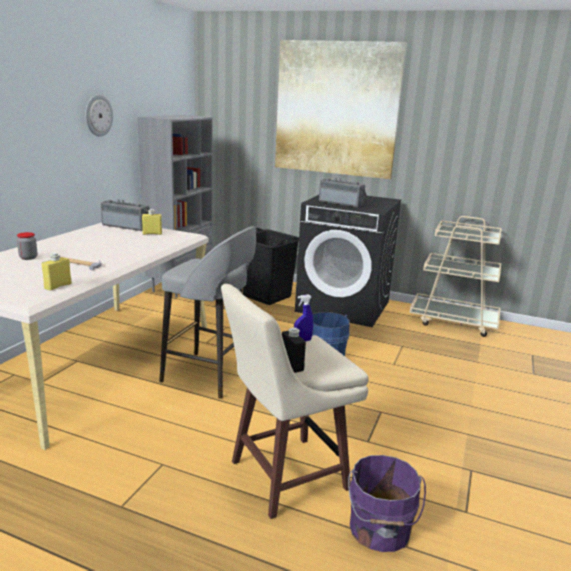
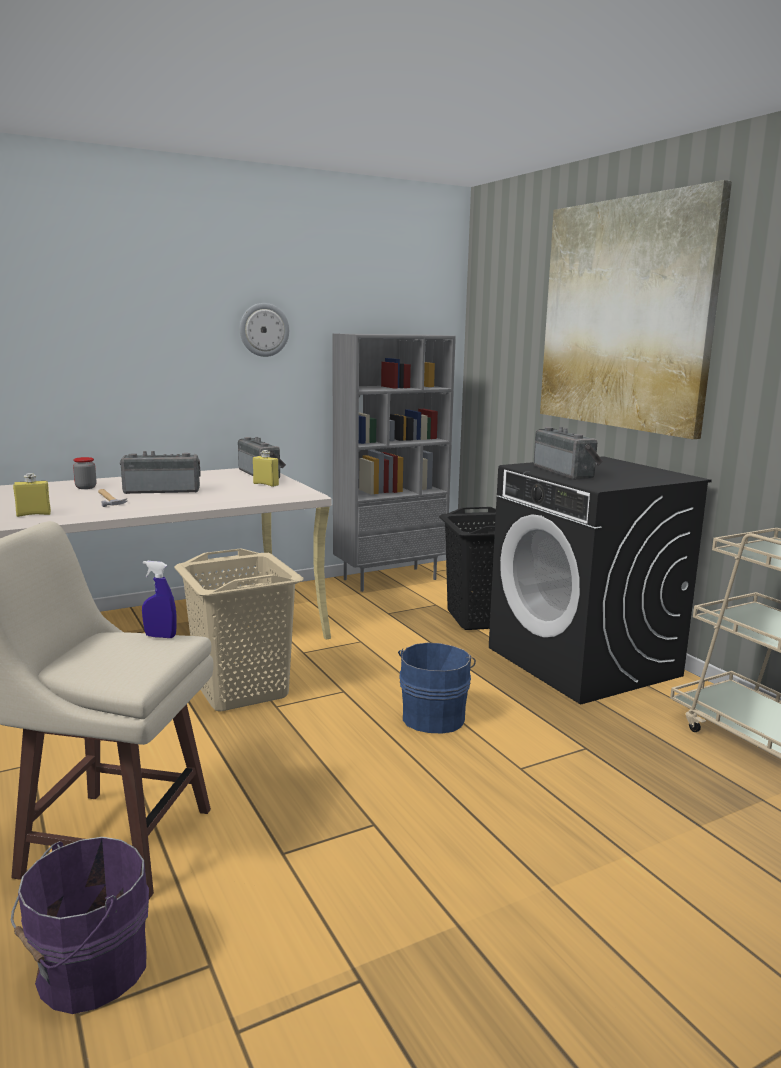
camera: 40 degrees right, 5 degrees down
(96, 250) = (162, 490): none -> radio
(210, 375) = (241, 690): grey stool -> beige laundry basket
(291, 365) = (77, 656): black bottle -> none

